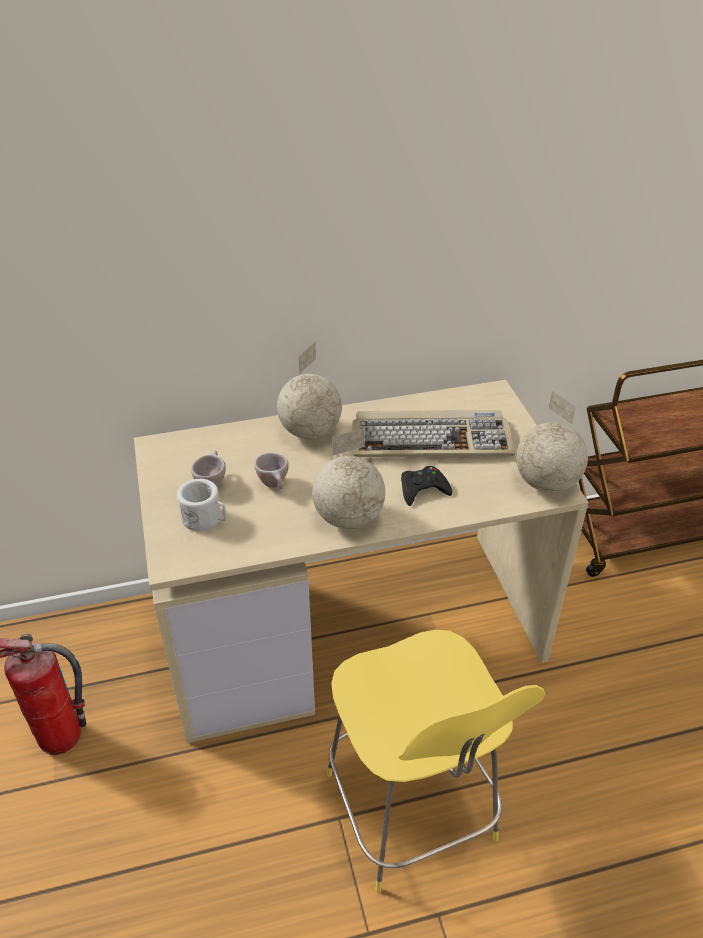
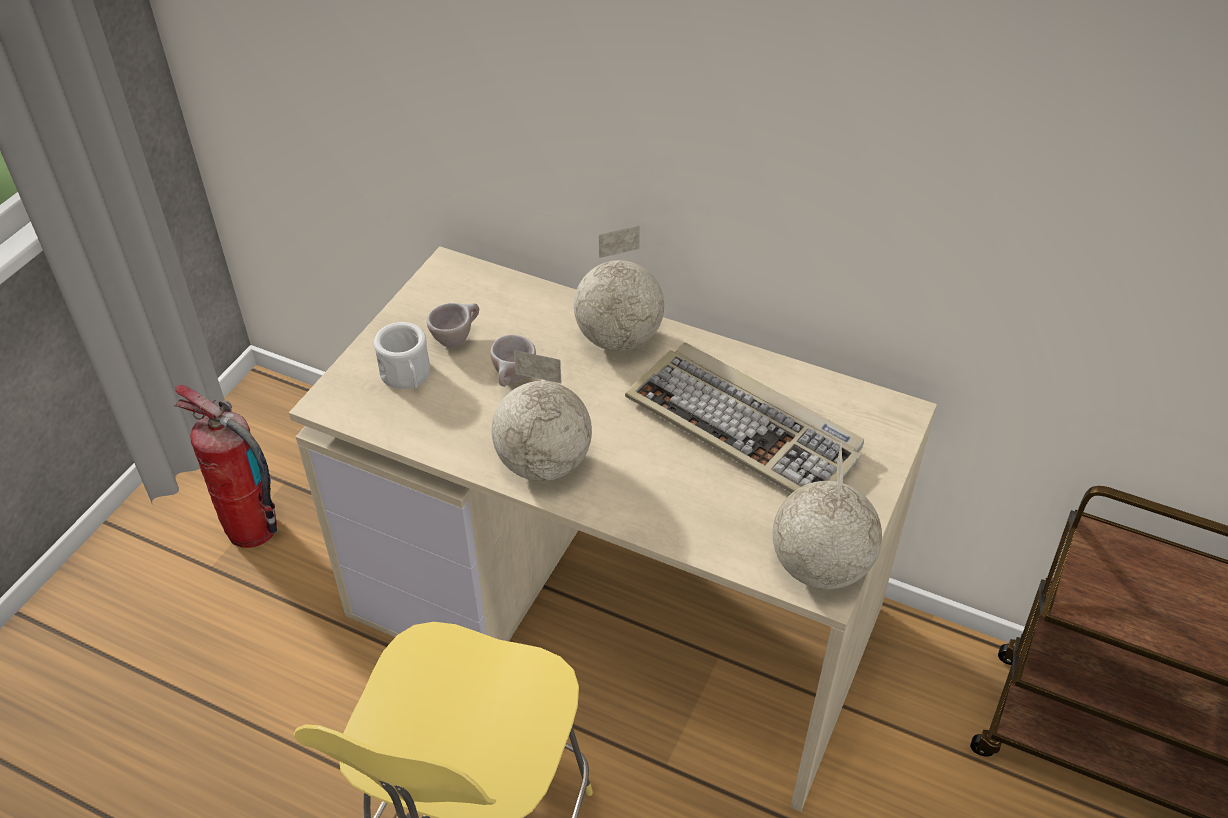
camera: 40 degrees right, 5 degrees up
(423, 489) = (662, 481): black game controller -> none

